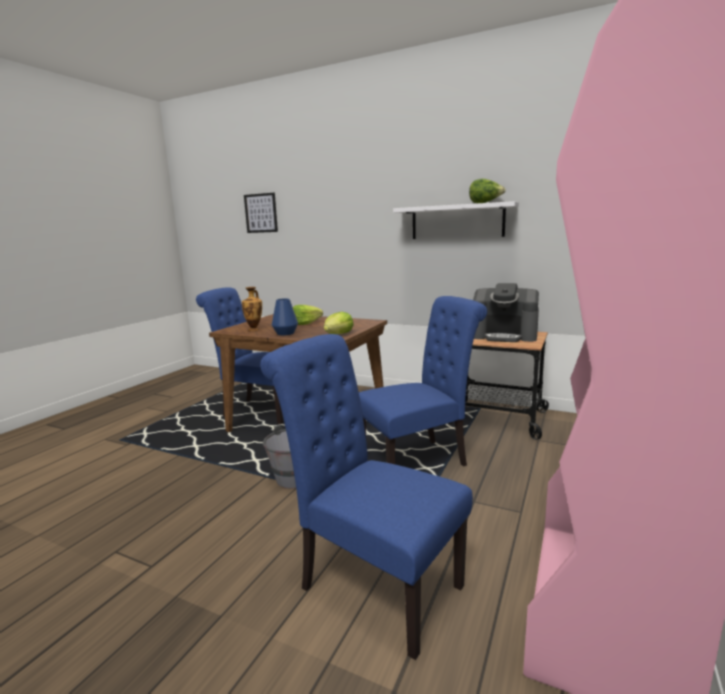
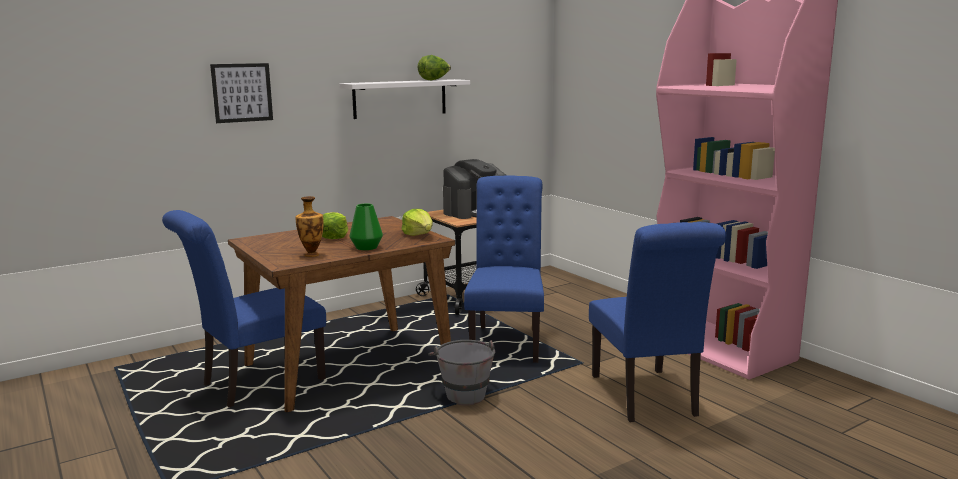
camera: 60 degrees left, 0 degrees up
(261, 213) = (99, 85): picture -> picture (242, 92)
(285, 333) = (366, 247): blue vase -> green vase
(372, 583) = (647, 398): blue chair -> blue chair turned 75 degrees counterclockwise

